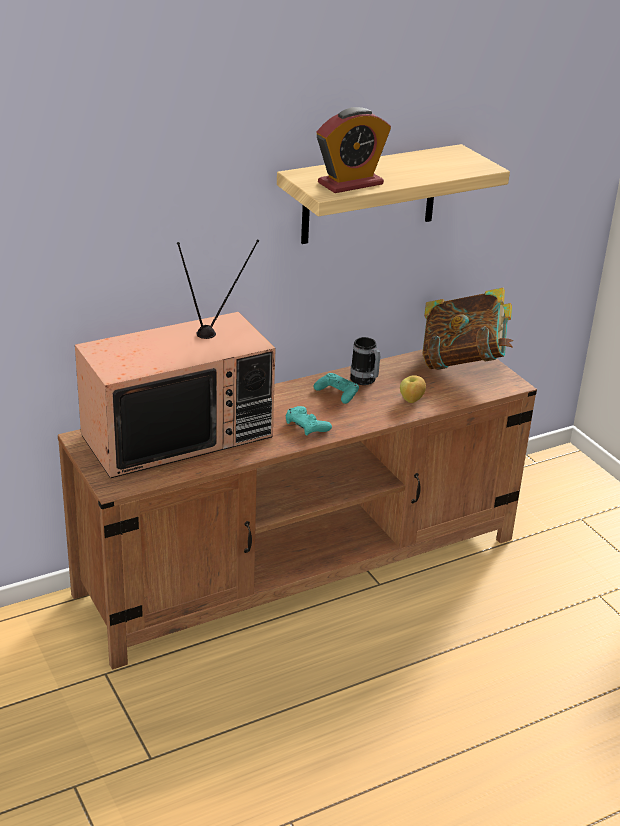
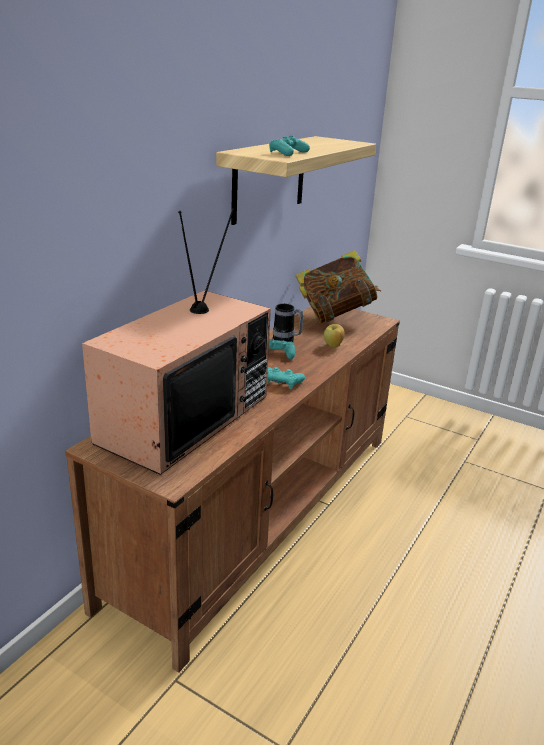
camera: 30 degrees left, 5 degrees down
(350, 183) = (288, 153): alarm clock -> turquoise game controller

